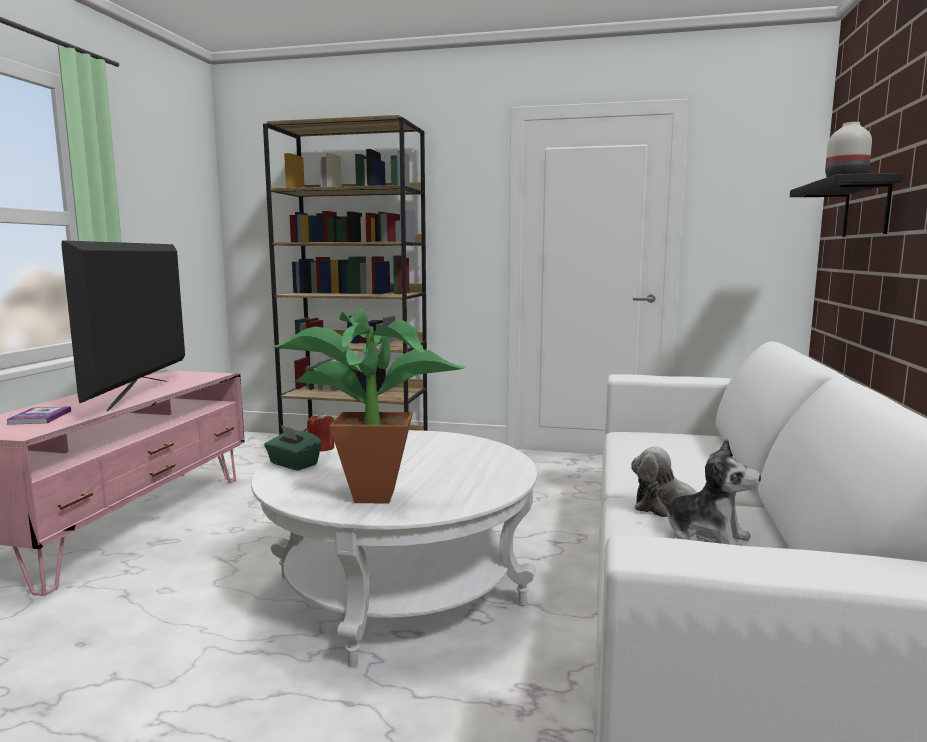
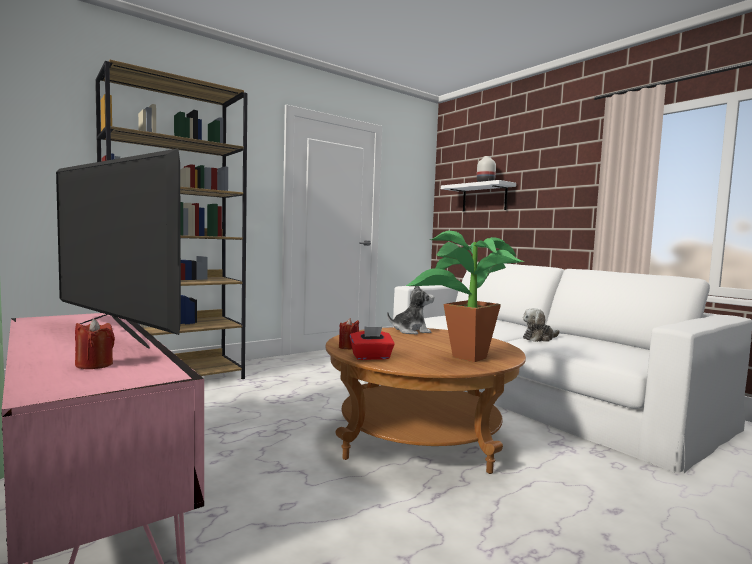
camera: 50 degrees left, 5 degrees down
(40, 417) = (94, 365): book -> red candle
(293, 464) = (371, 357): green tissue box -> red tissue box
(399, 590) = (419, 436): white coffee table -> brown coffee table
(707, 537) = (580, 343): plush toy -> plush toy (411, 331)
(866, 208) = (484, 198): black shelf -> white shelf

